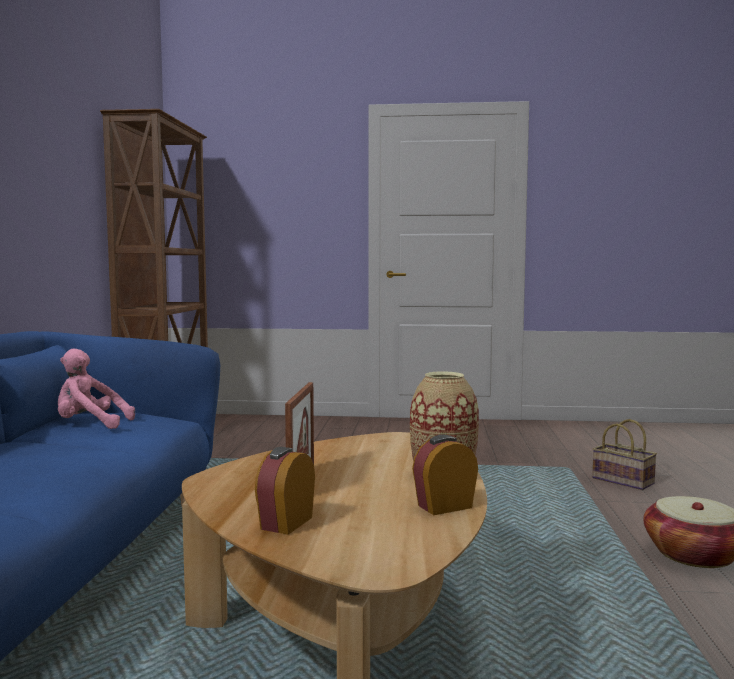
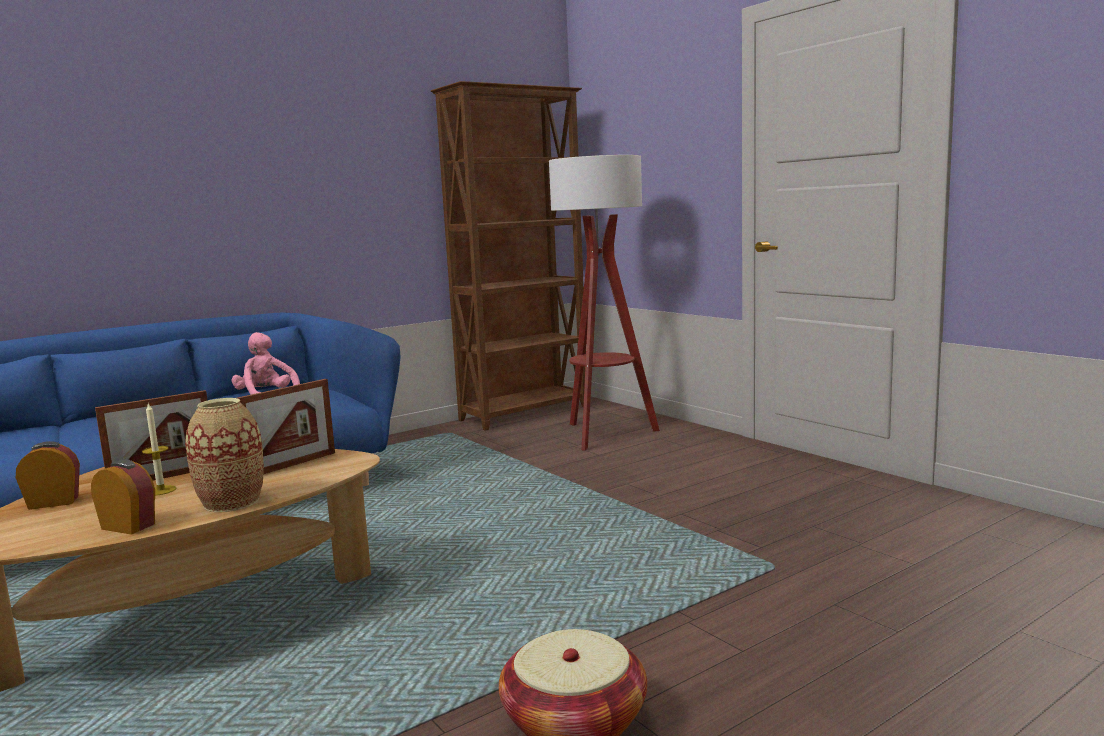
camera: 50 degrees right, 5 degrees up
(277, 433) = (604, 434): none -> floor lamp
(347, 487) = (161, 490): none -> candle
(370, 449) = (292, 465): none -> picture frame
(624, 481) = (797, 611): basket -> none

